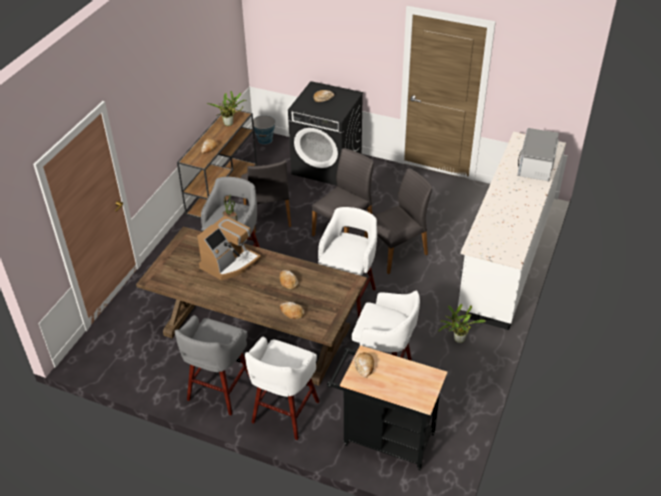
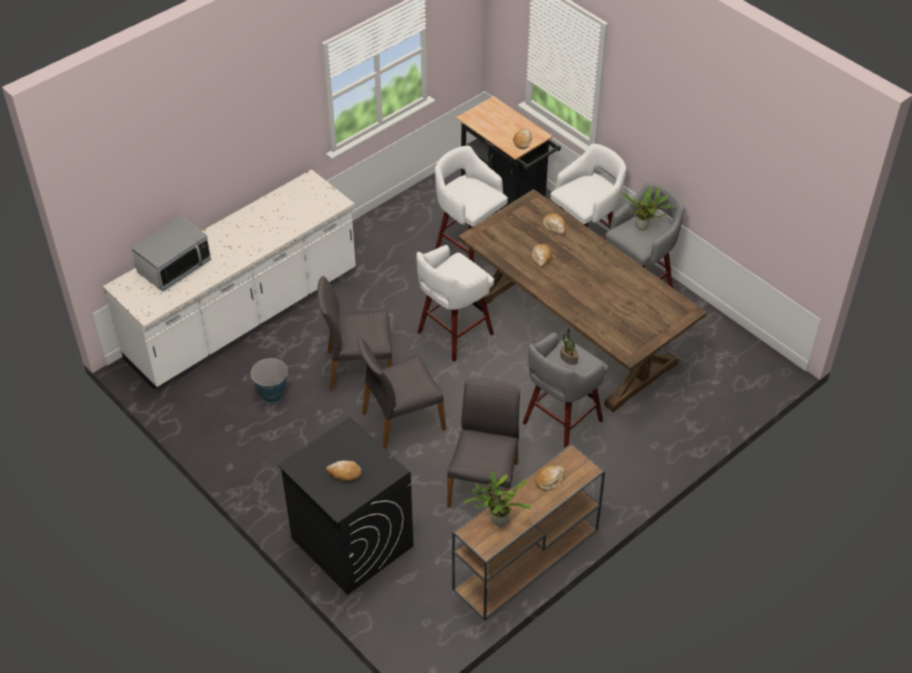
camera: 155 degrees left, 5 degrees up
(230, 263) = (593, 300): coffee machine -> none
(265, 140) = (412, 641): bucket -> bucket (272, 394)
(457, 339) = (375, 252): potted plant -> potted plant (643, 227)

